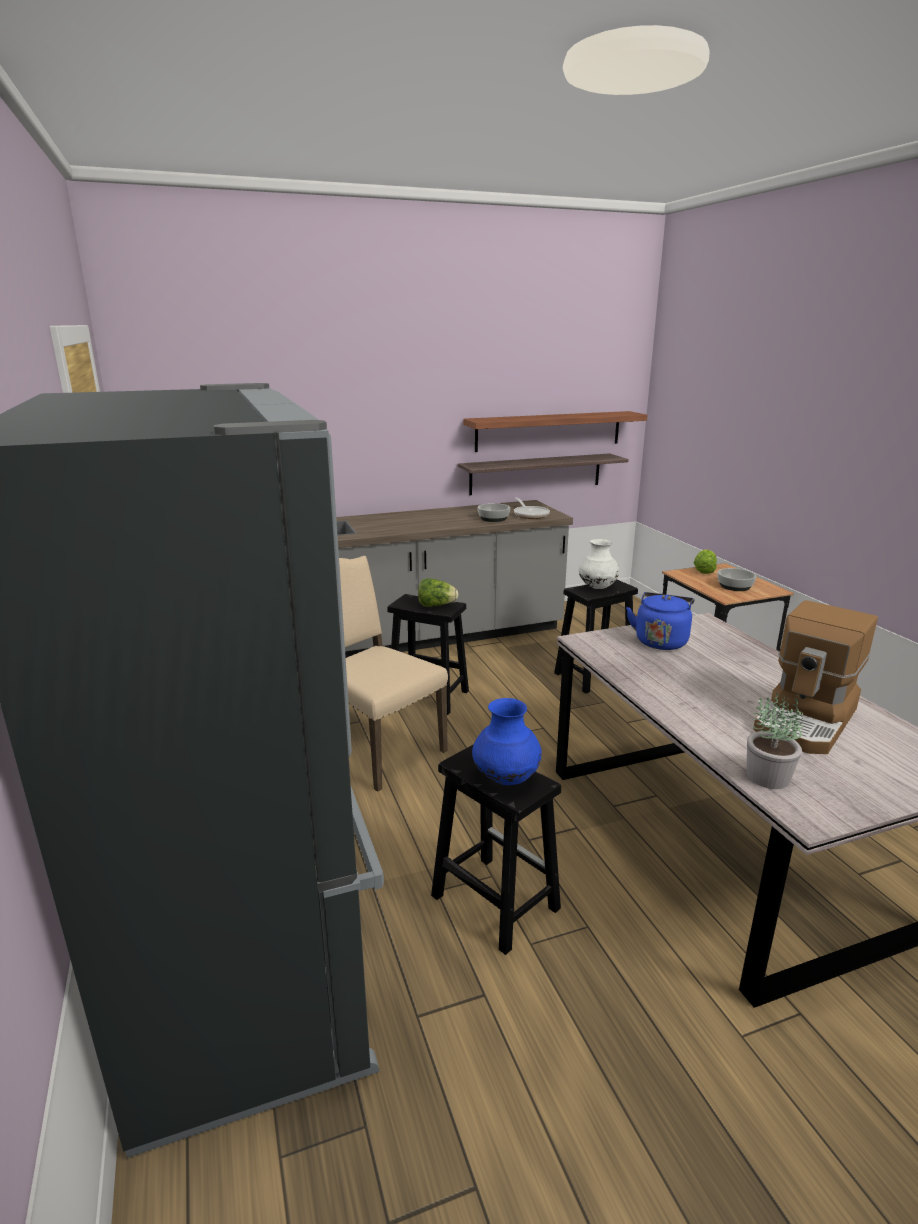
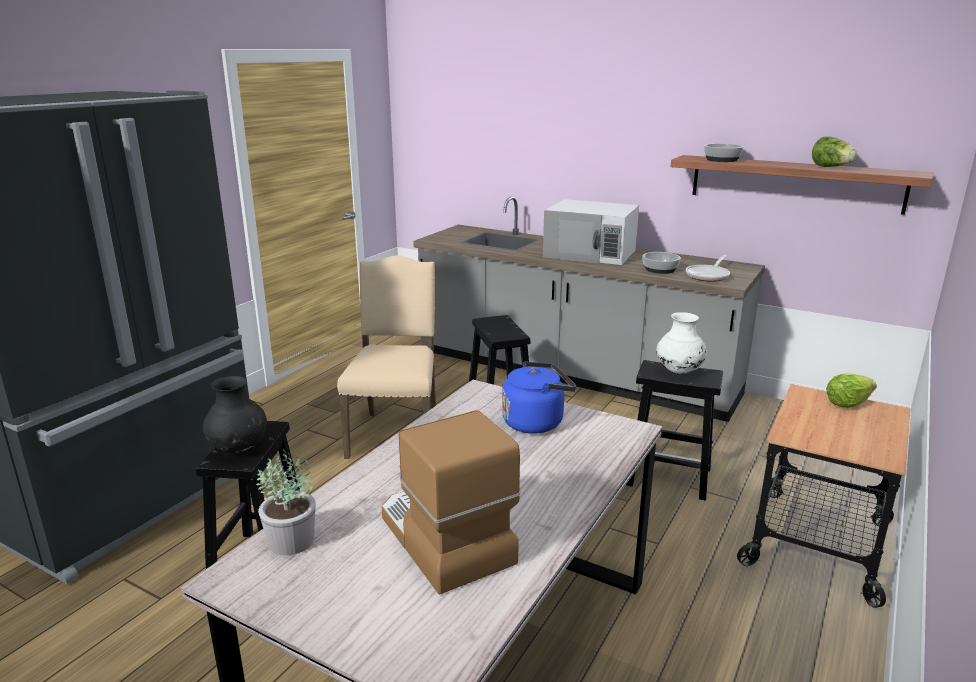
camera: 50 degrees right, 0 degrees up
(417, 520) = (590, 253): none -> white microwave
(436, 605) = (504, 331): lettuce -> lettuce (831, 167)
(506, 779) = (239, 448): blue vase -> black vase
(535, 474) = (770, 234): shelf -> none
(735, 586) = (838, 432): bowl -> bowl (722, 160)
(807, 721) = (443, 539): coffee machine -> coffee machine turned 60 degrees clockwise

